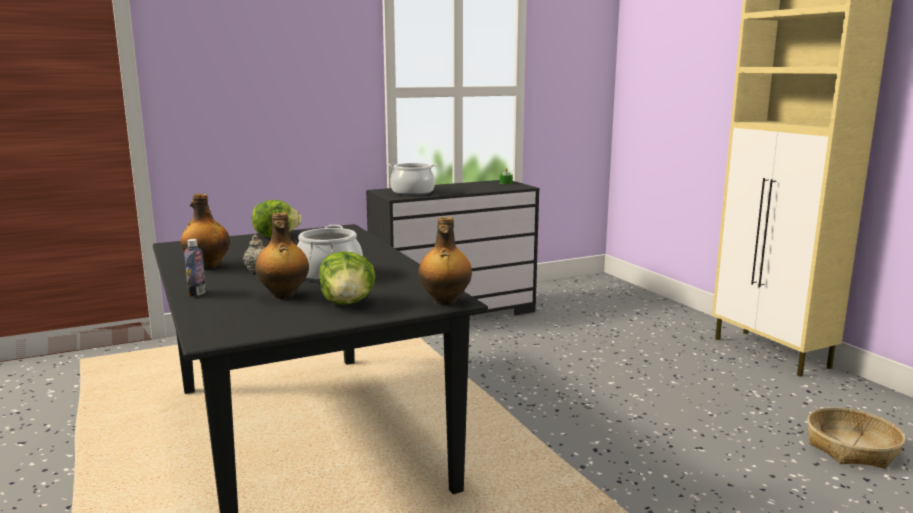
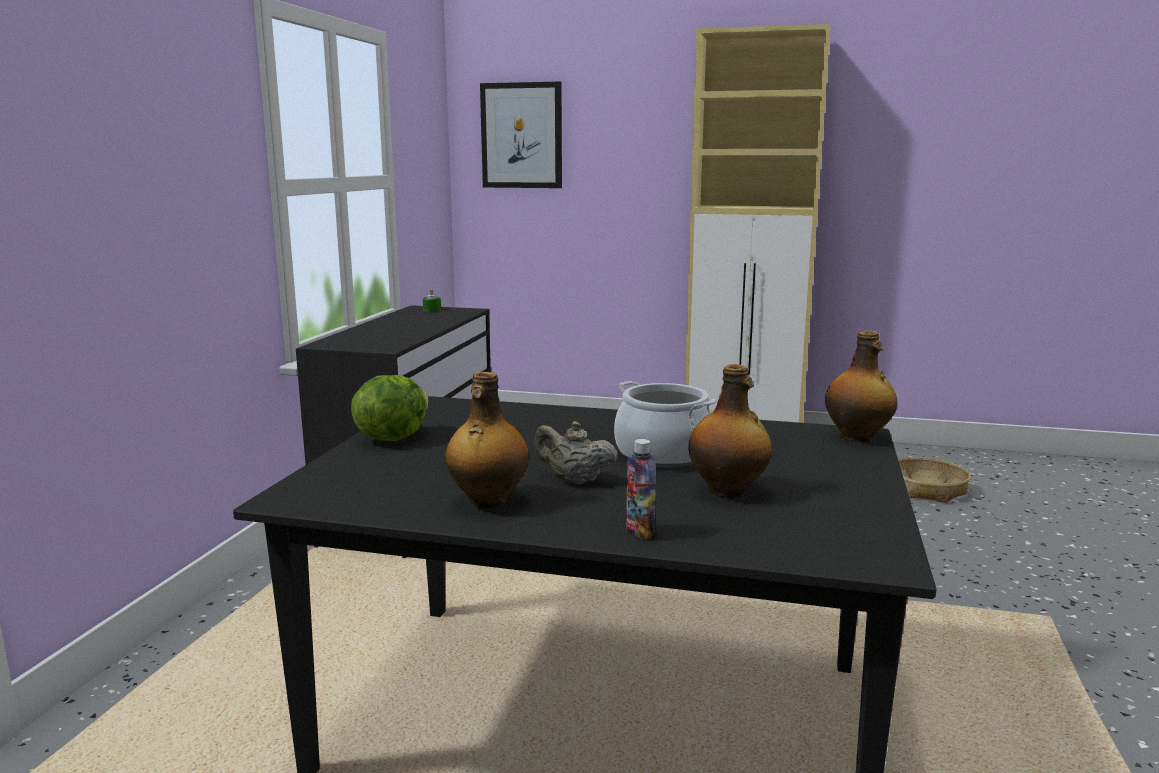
camera: 50 degrees left, 0 degrees up
(348, 303) = (809, 471): lettuce -> none
(412, 193) = (380, 339): cooking pot -> none
(656, 55) = (522, 136): none -> picture

